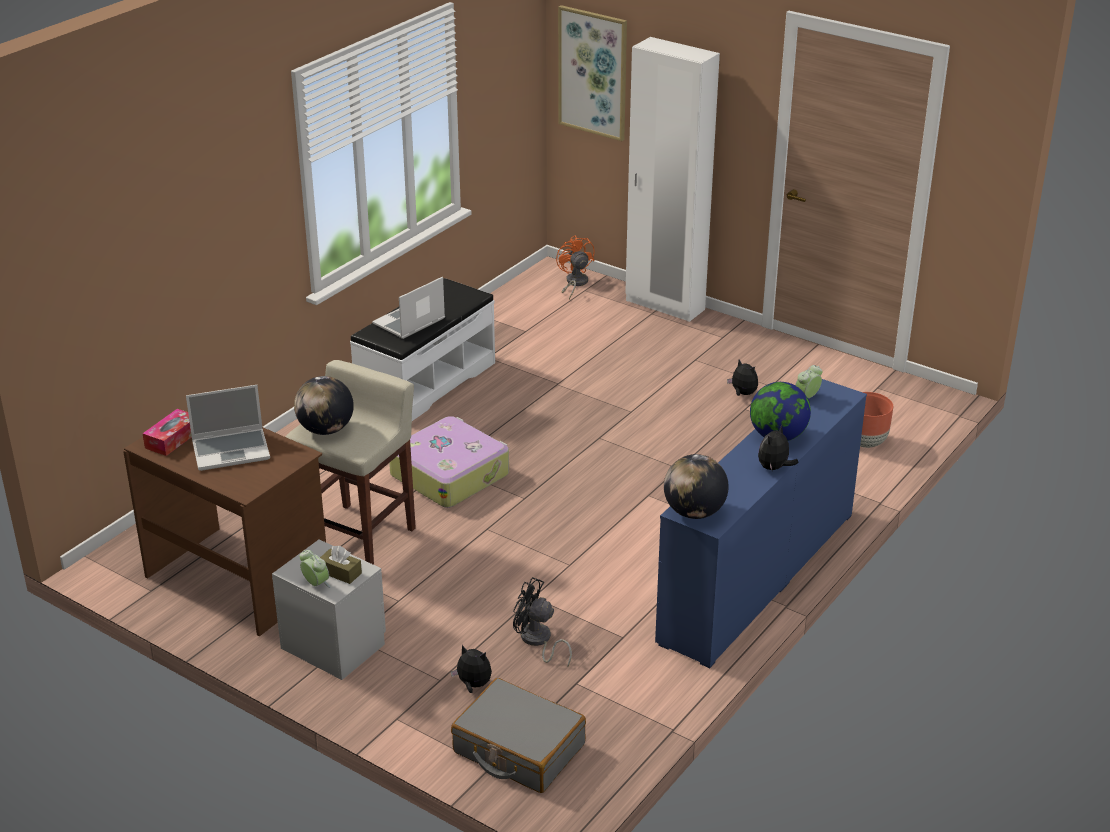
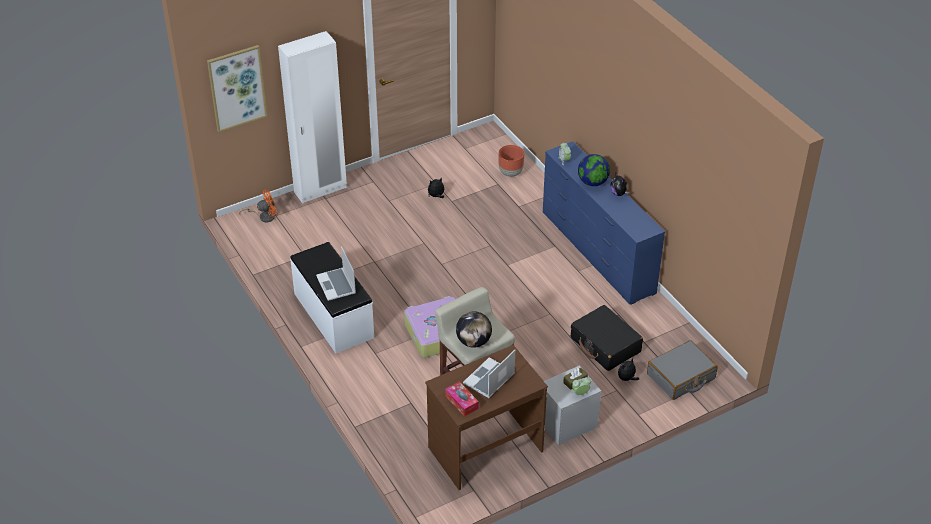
camera: 65 degrees left, 10 degrees up
(232, 450) = (489, 380): laptop -> laptop turned 150 degrees counterclockwise
(537, 641) = (605, 345): black fan -> black suitcase
(574, 283) = (264, 216): orange fan -> orange fan turned 150 degrees clockwise
(694, 512) = (640, 231): globe -> none

